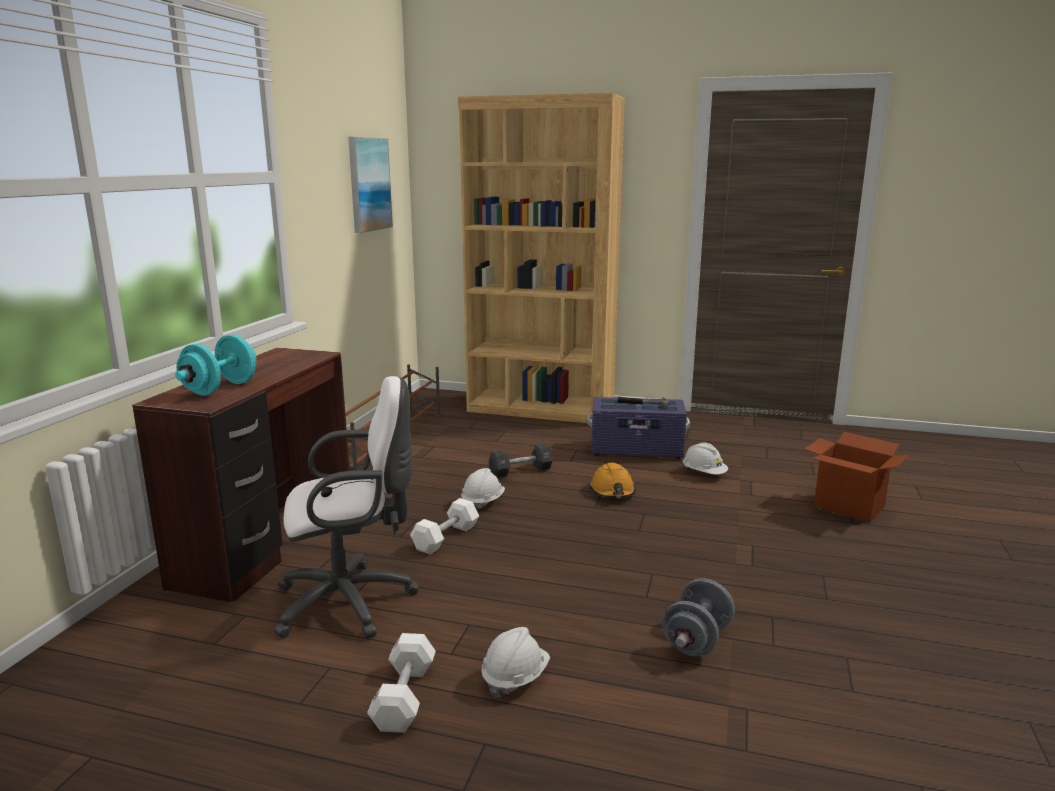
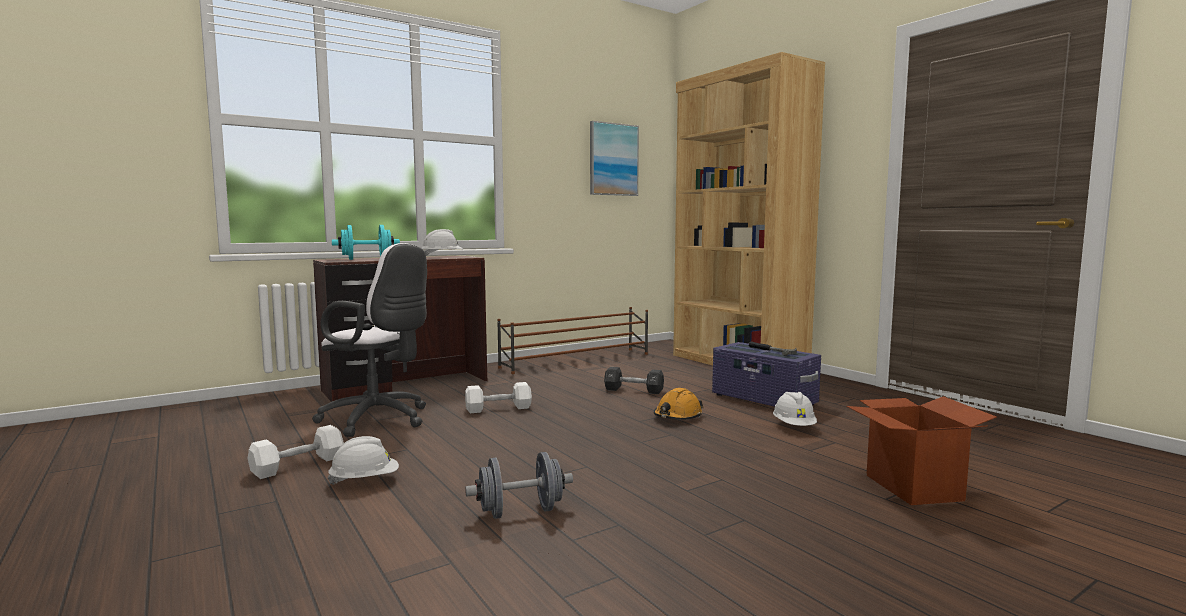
camera: 40 degrees right, 10 degrees down
(483, 502) = (565, 399): white hard hat -> white hard hat (442, 257)

